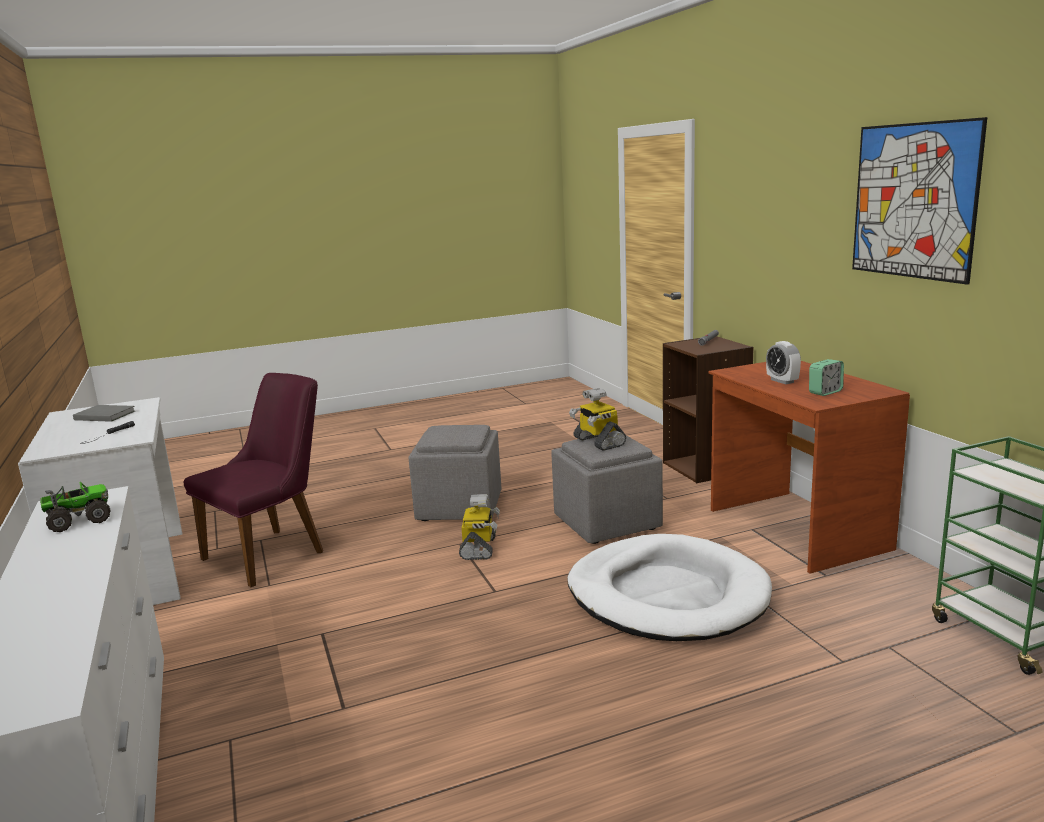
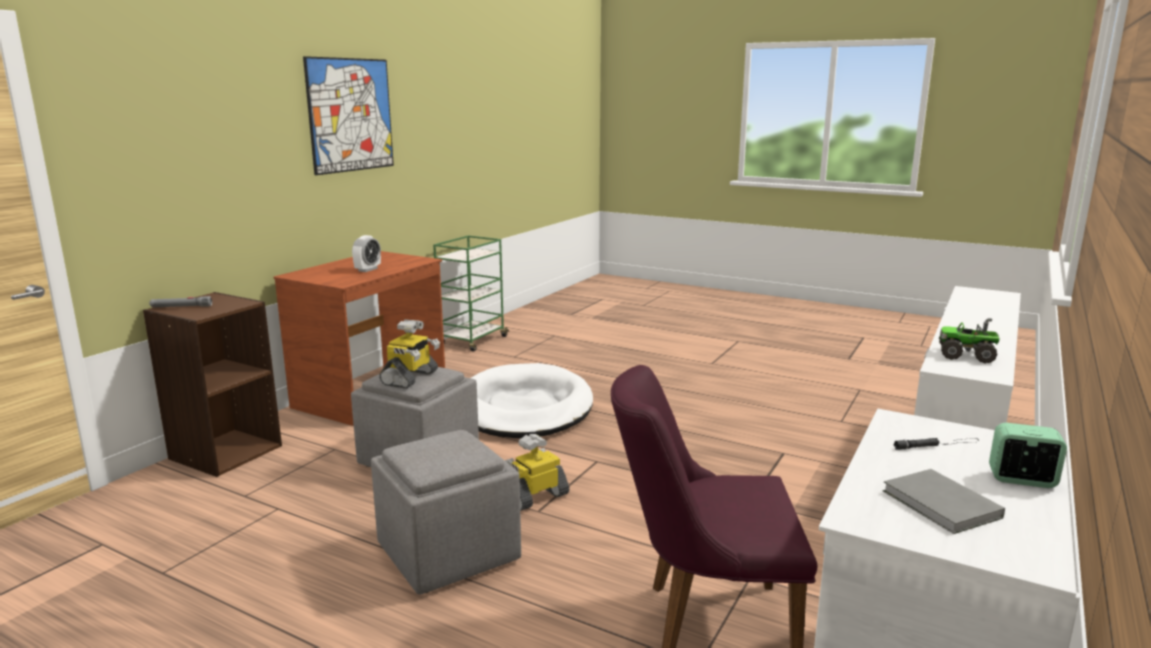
camera: 130 degrees left, 0 degrees up
(825, 392) = (393, 260): alarm clock -> alarm clock (1022, 480)

